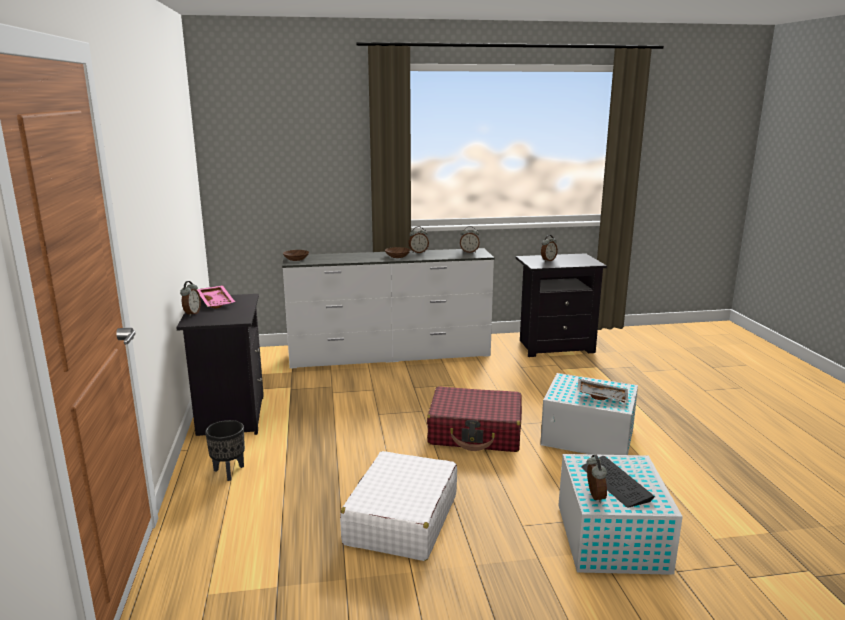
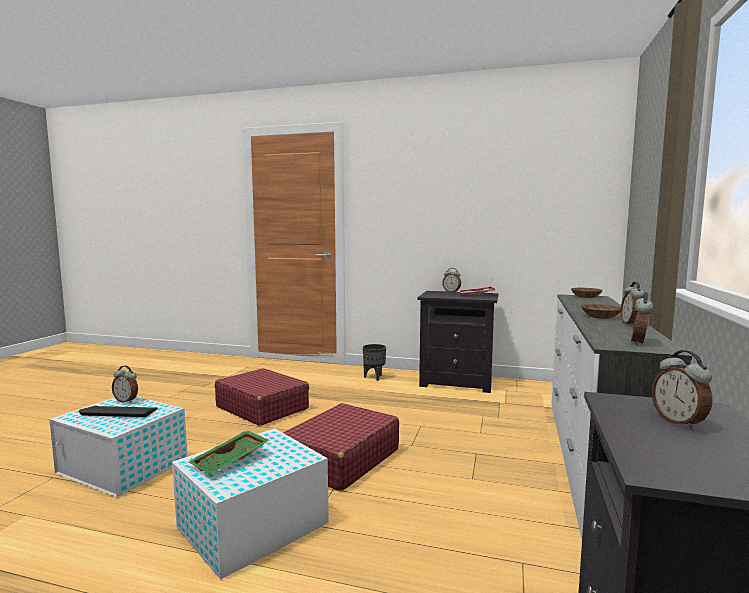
camera: 115 degrees right, 10 degrees down
(401, 519) = (262, 408): white suitcase -> red suitcase
(602, 396) = (231, 461): grey tray -> green tray

